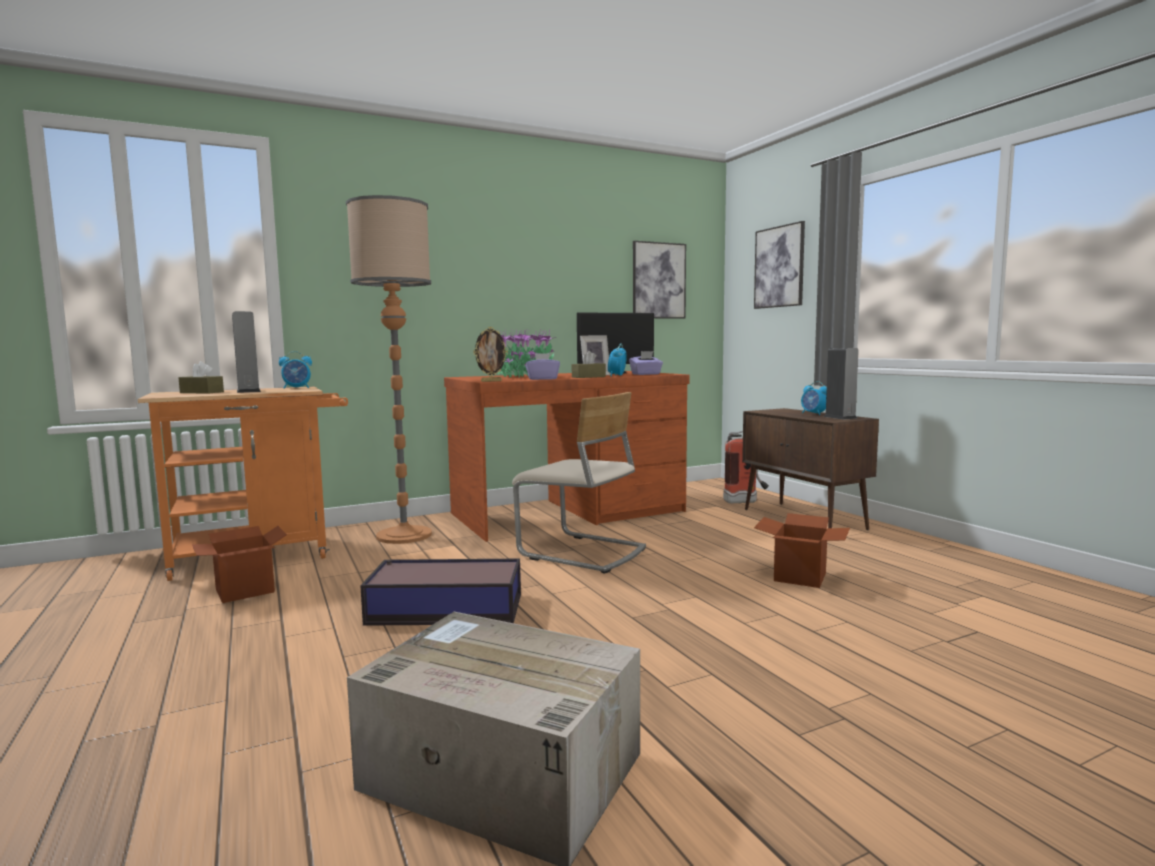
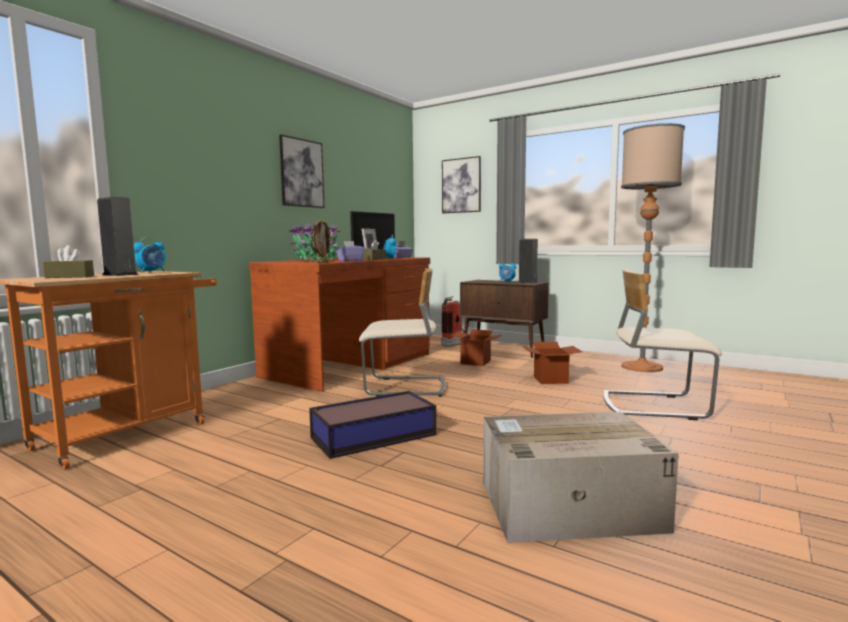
camera: 30 degrees left, 0 degrees up
(245, 590) = (171, 459): cardboard box -> cardboard box (475, 362)
(404, 535) = (245, 397): floor lamp -> floor lamp (641, 367)
(658, 280) = (379, 190): picture -> picture (301, 173)
(907, 655) = (653, 406): none -> beige chair

